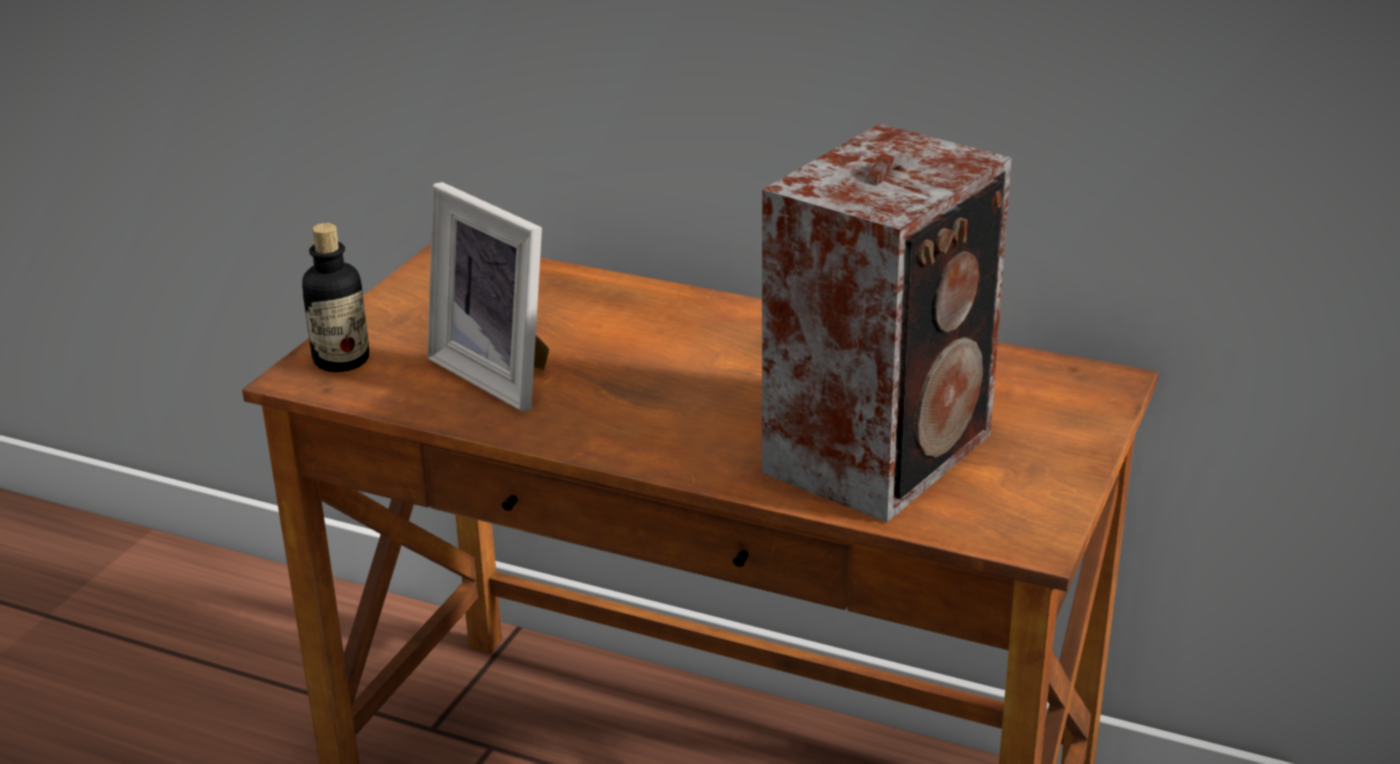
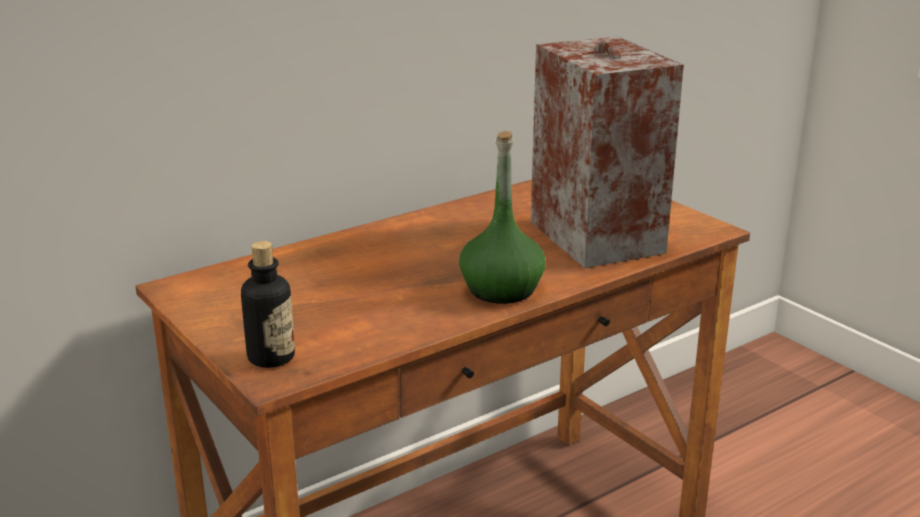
camera: 60 degrees left, 5 degrees down
(500, 374) = (372, 308): picture frame -> none
(631, 435) = (501, 290): none -> green bottle

